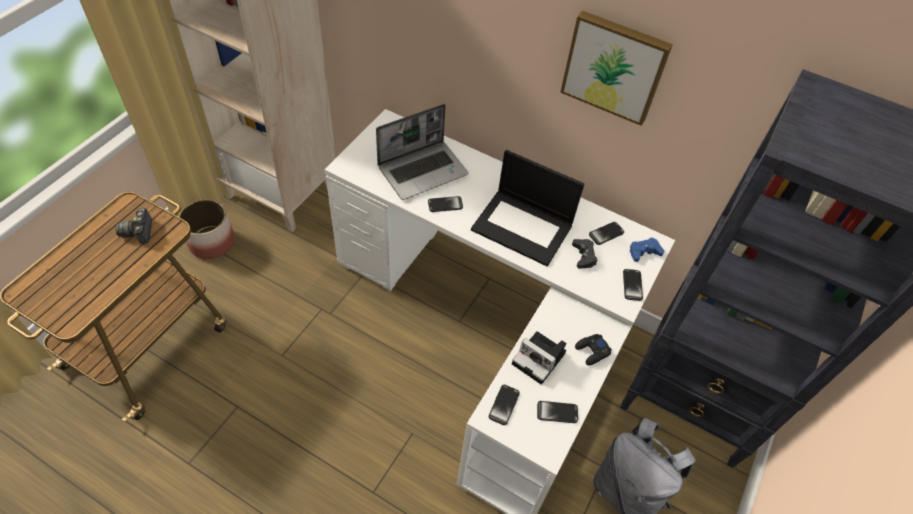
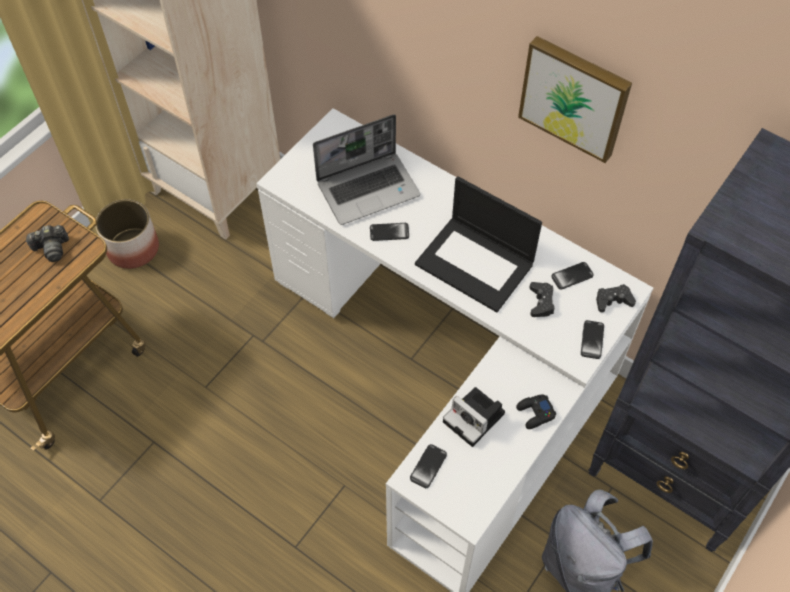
camera: 10 degrees right, 5 degrees up
(139, 232) = (52, 248): camera -> camera turned 105 degrees counterclockwise
(557, 412) = (485, 478): phone -> none
(644, 252) = (613, 301): blue game controller -> black game controller

